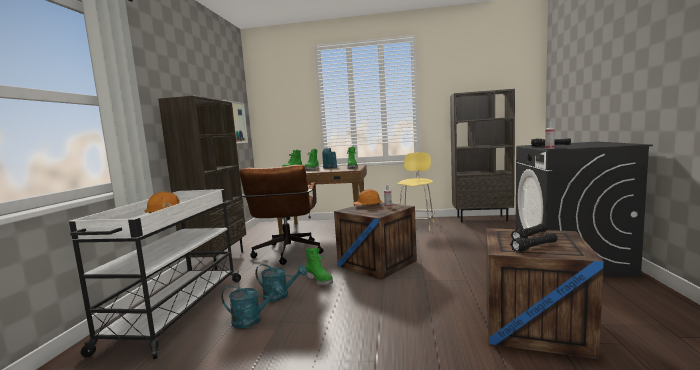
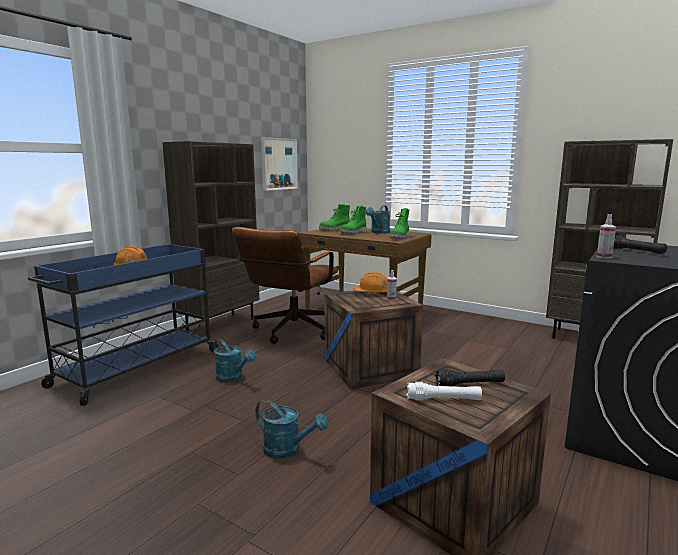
camera: 25 degrees right, 5 degrees up
(175, 313) = (136, 368): white cart -> blue cart
(252, 320) = (184, 395): turquoise watering can -> turquoise watering can (288, 450)
(320, 280) = (288, 371): green boot -> none
(416, 225) = (482, 329): yellow stool -> none
(534, 247) = (443, 399): black flashlight -> white flashlight

